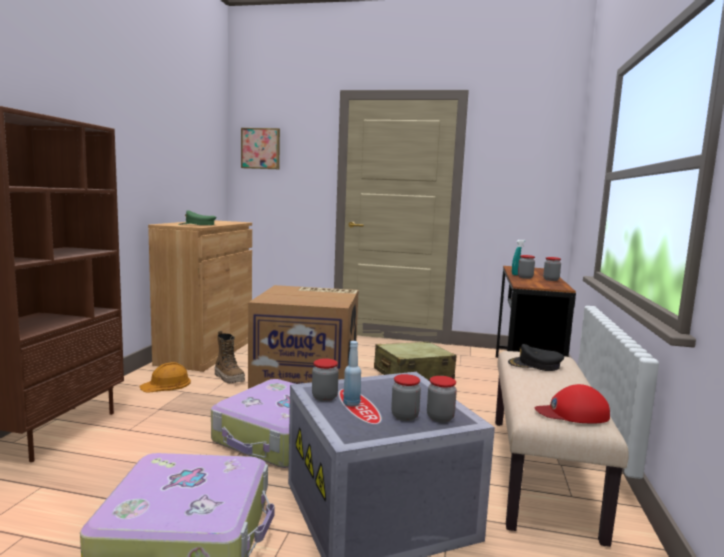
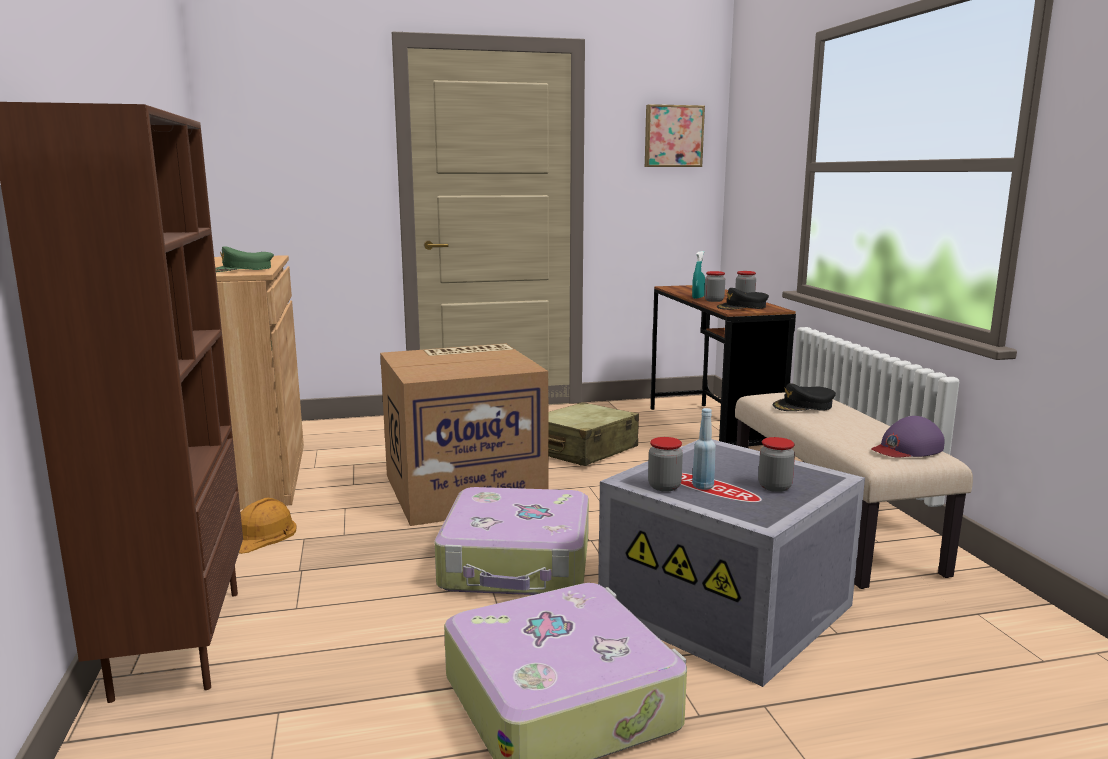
camera: 25 degrees left, 5 degrees up
(229, 378) = (346, 506): boot -> none
(261, 148) = (259, 128): picture -> picture (673, 136)
(440, 418) = (807, 480): jar -> none
(537, 283) = (742, 307): none -> black cap
(572, 413) = (907, 448): red cap -> purple cap

